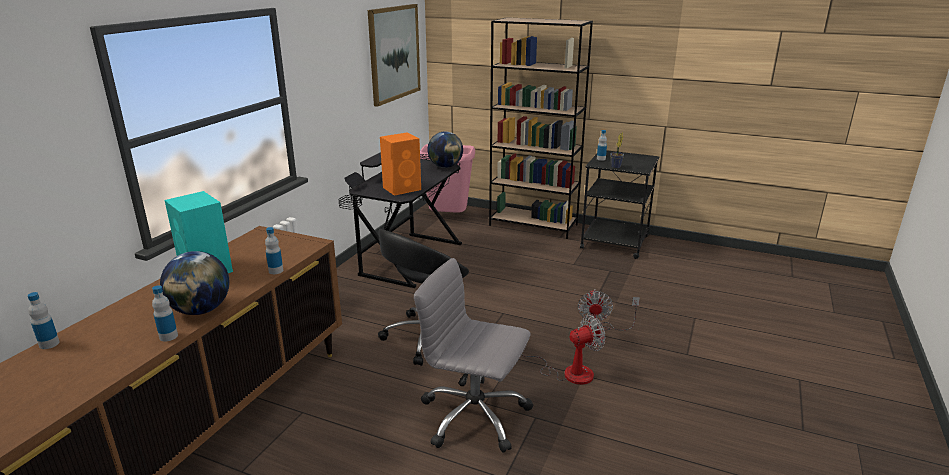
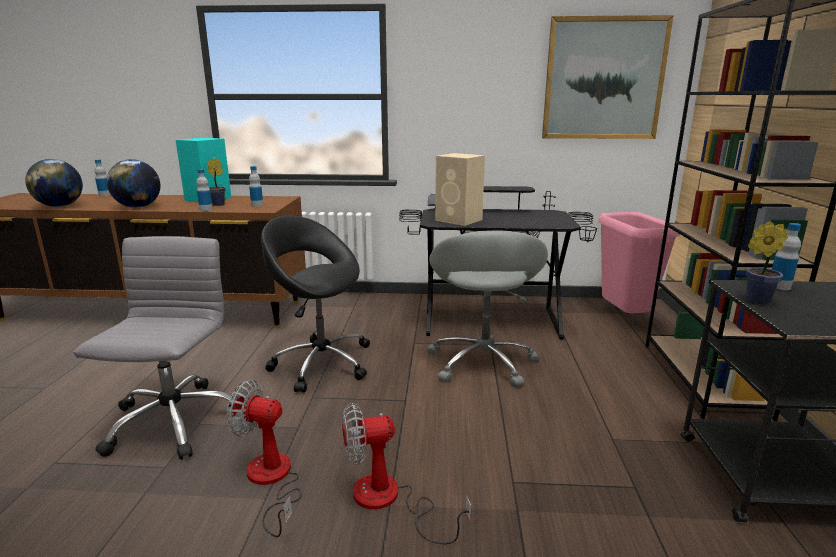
camera: 70 degrees right, 5 degrees down
(168, 336) = (100, 208): bottle -> bottle (257, 205)
(252, 264) = (220, 204): none -> potted plant
(403, 188) = (459, 220): orange speaker -> beige speaker
(445, 167) = (560, 224): globe -> globe (60, 206)
(475, 277) = (482, 364): none -> grey office chair
(567, 372) = (271, 480): fan -> fan turned 150 degrees clockwise

